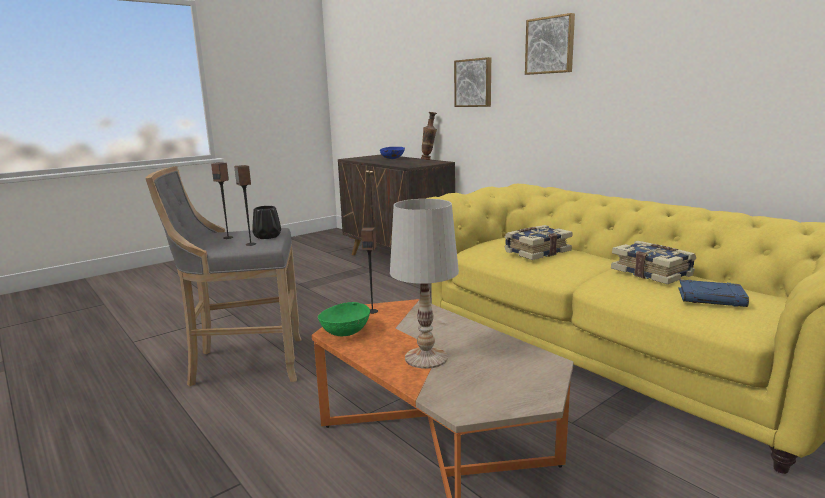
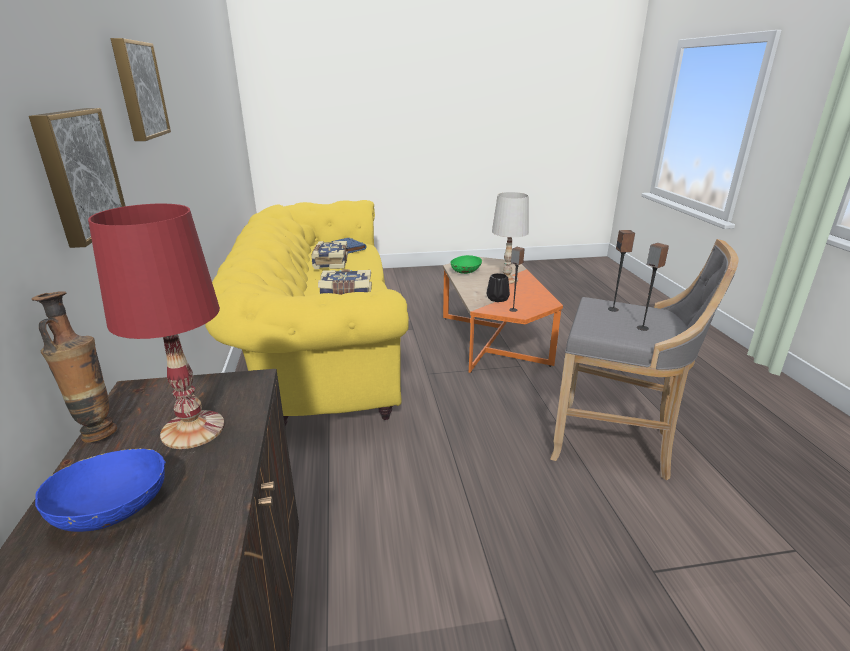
camera: 150 degrees left, 10 degrees up
(266, 236) = (597, 318): black vase -> black vase (498, 298)
(345, 332) = (540, 301): green bowl -> green bowl (465, 272)
(403, 162) = (194, 429): none -> red table lamp

